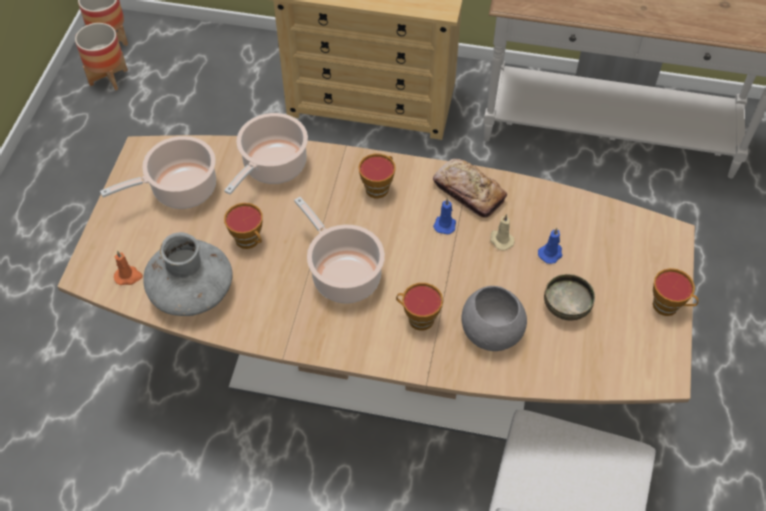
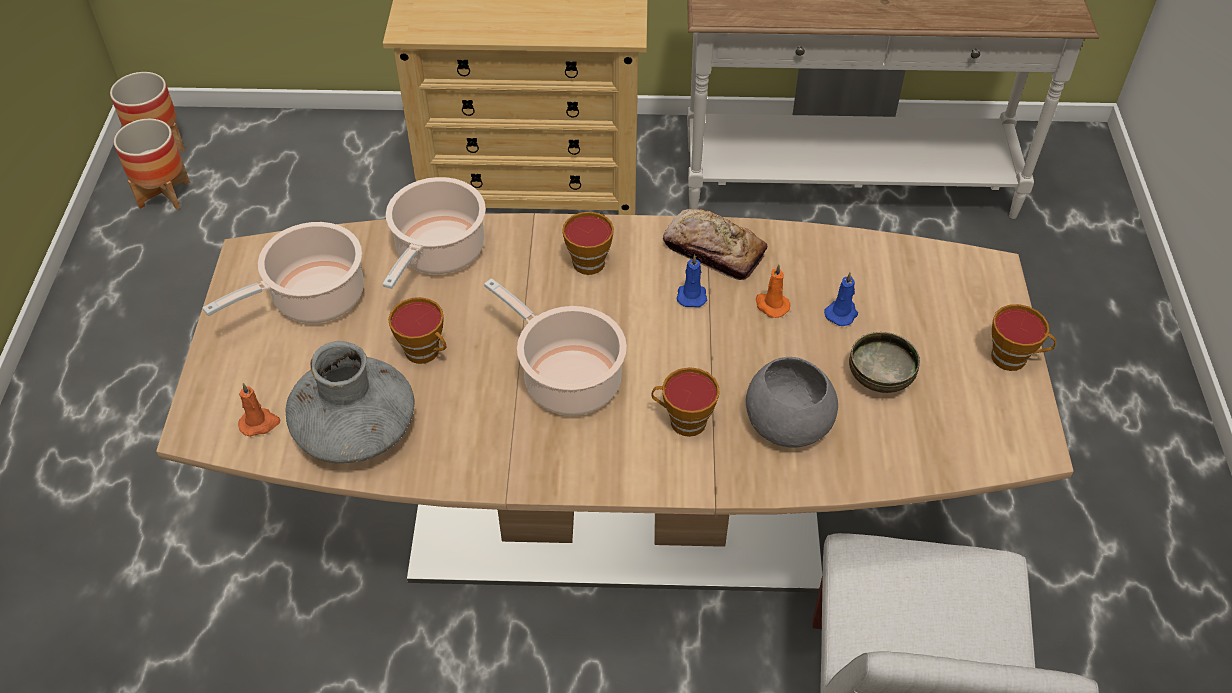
camera: 10 degrees left, 5 degrees down
(500, 240) = (771, 305): beige candle -> orange candle

